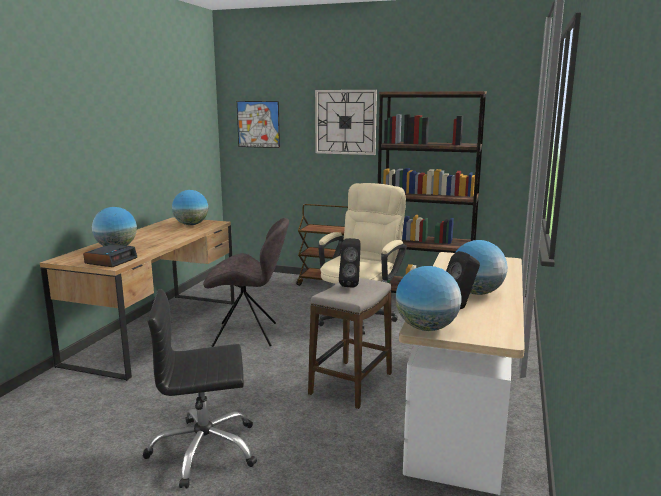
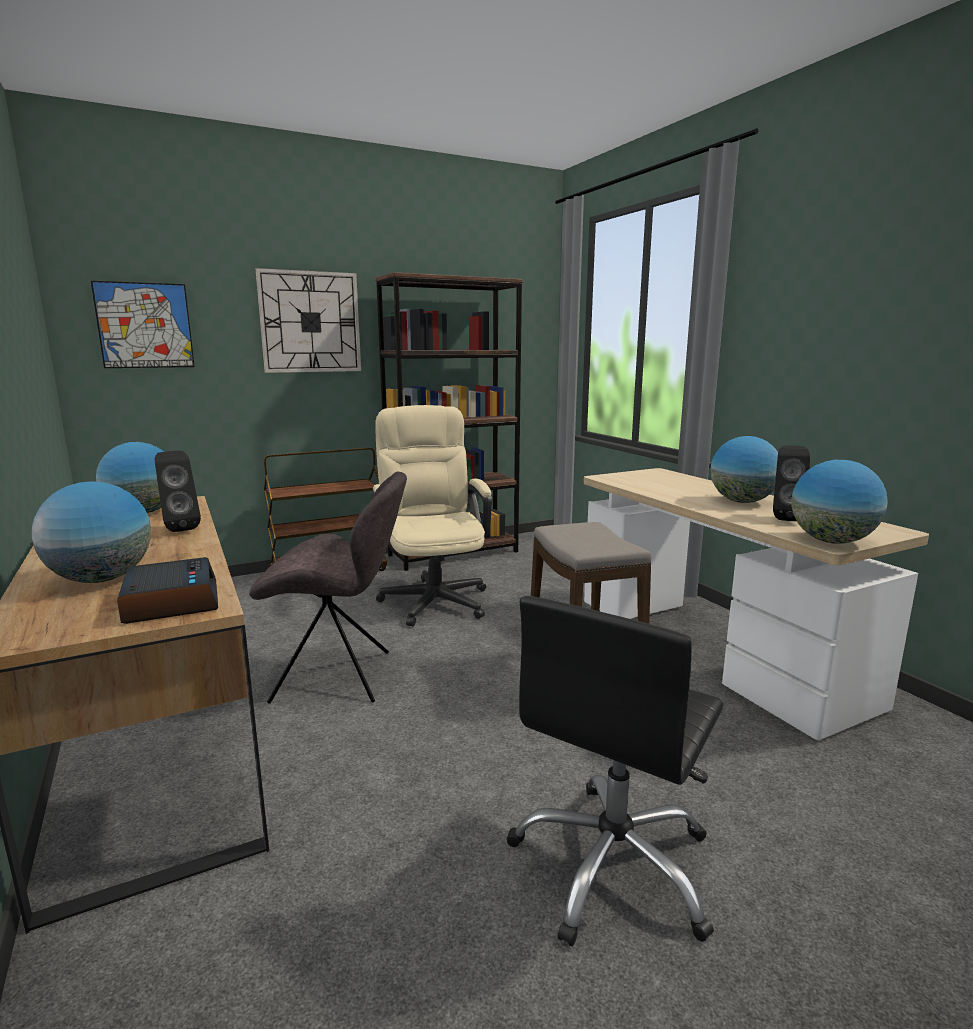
camera: 45 degrees left, 0 degrees up
(248, 334) = (338, 676): grey chair -> grey chair turned 45 degrees clockwise
(351, 284) = (574, 534): black speaker -> black speaker (180, 528)

